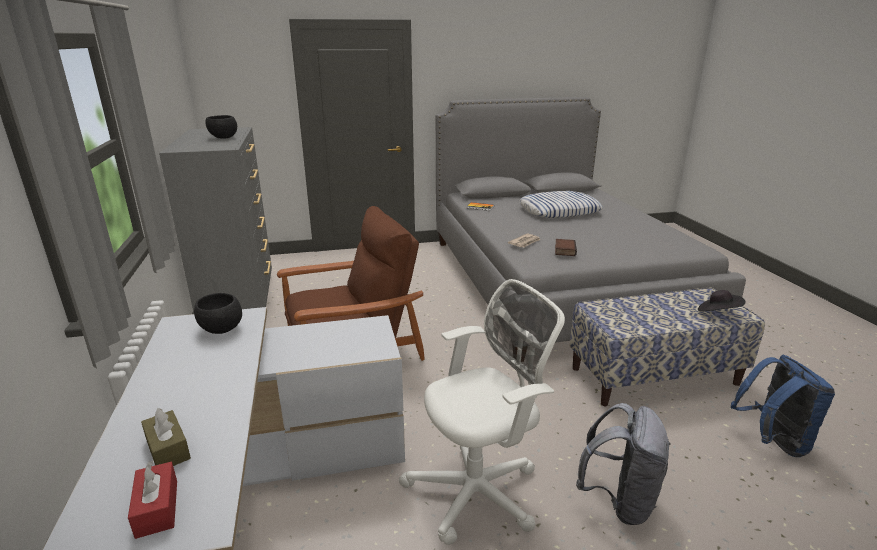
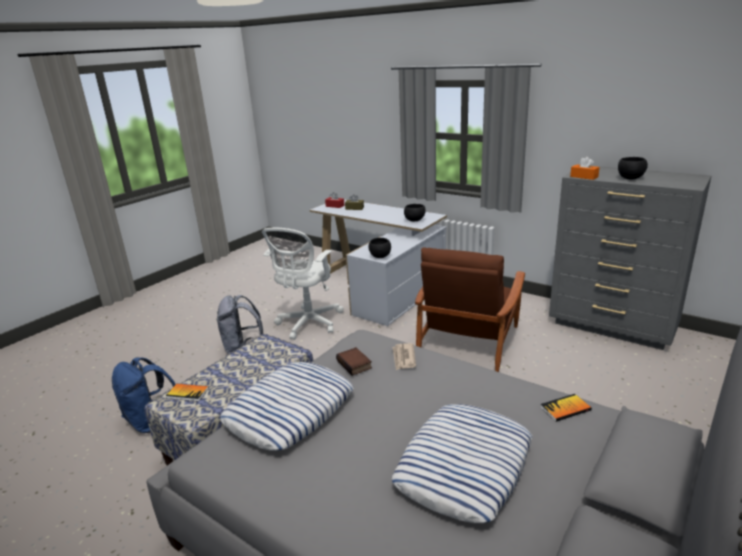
camera: 140 degrees right, 0 degrees up
(230, 145) = (584, 177): none -> orange tissue box
(371, 328) = (380, 256): none -> black bowl
(633, 248) = (290, 411): none -> pillow
(718, 313) = (187, 393): black hat -> book

